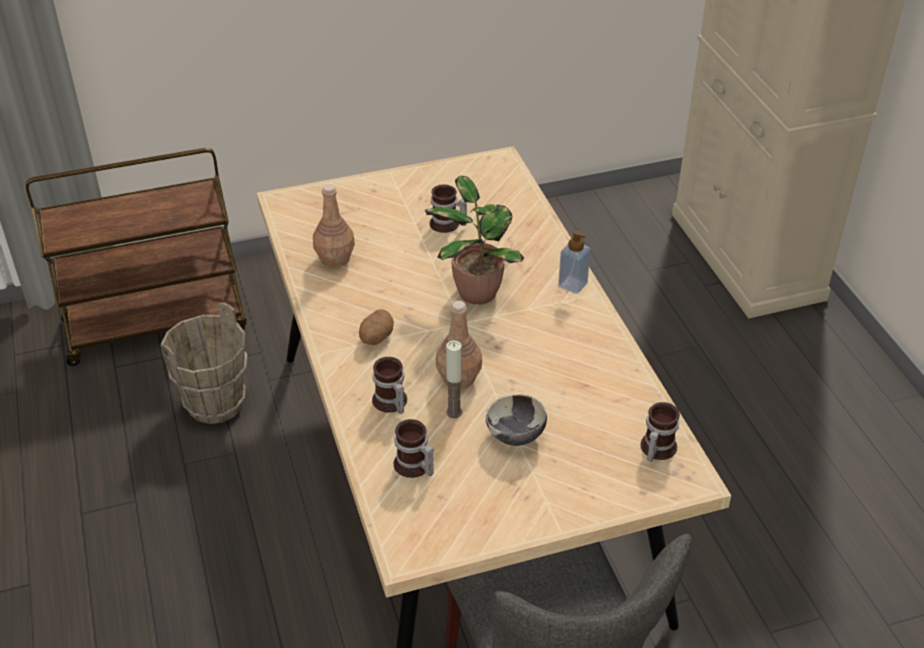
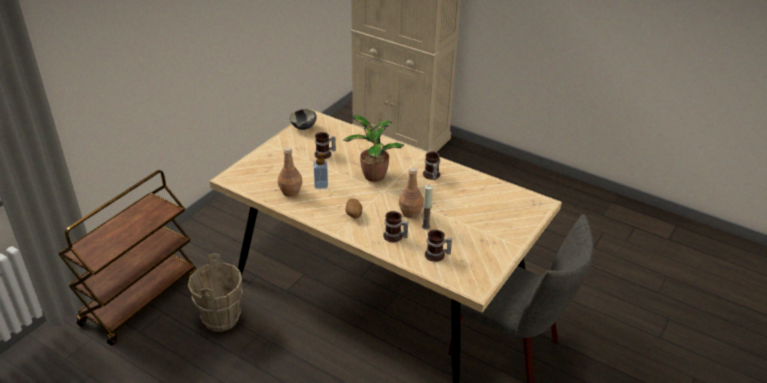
camera: 40 degrees left, 5 degrees down
(515, 436) = (461, 222): bowl -> bowl (303, 127)
(572, 284) = (410, 154): soap dispenser -> soap dispenser (321, 185)
(655, 448) = (517, 199): mug -> mug (431, 175)

